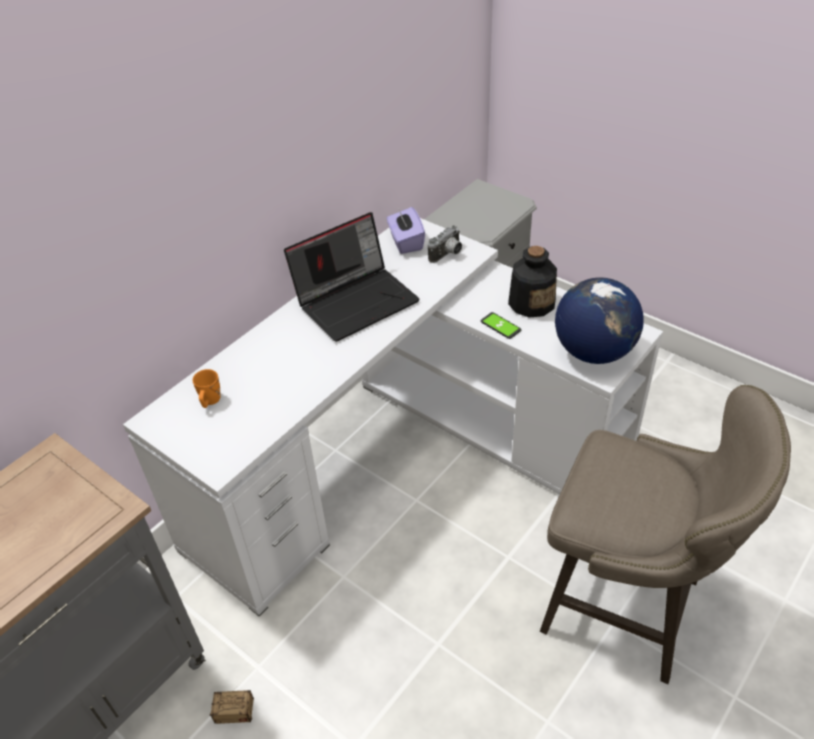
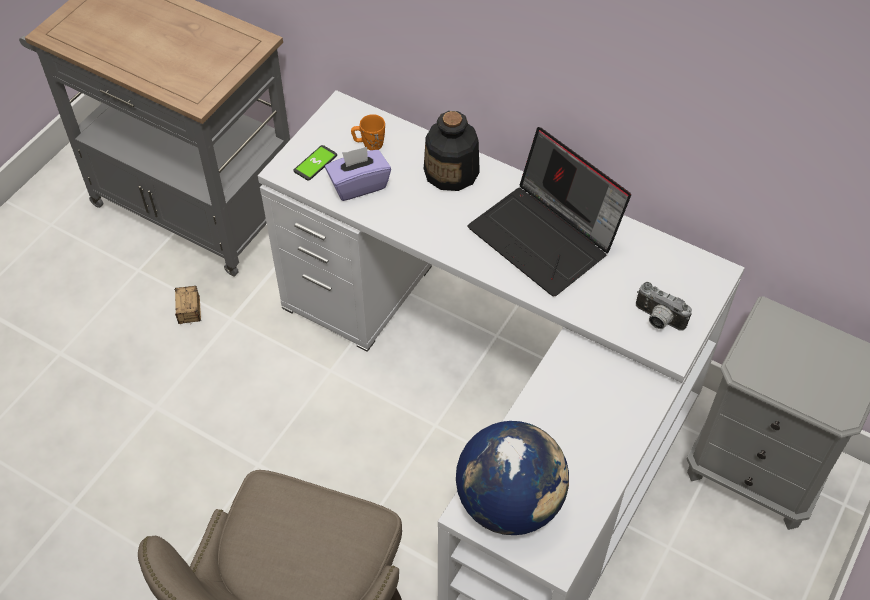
camera: 80 degrees right, 10 degrees up
(406, 242) = (674, 272): purple tissue box -> purple tissue box (358, 185)
(500, 326) = (543, 396): phone -> phone (315, 163)
(531, 303) = (596, 430): bottle -> bottle (452, 171)

